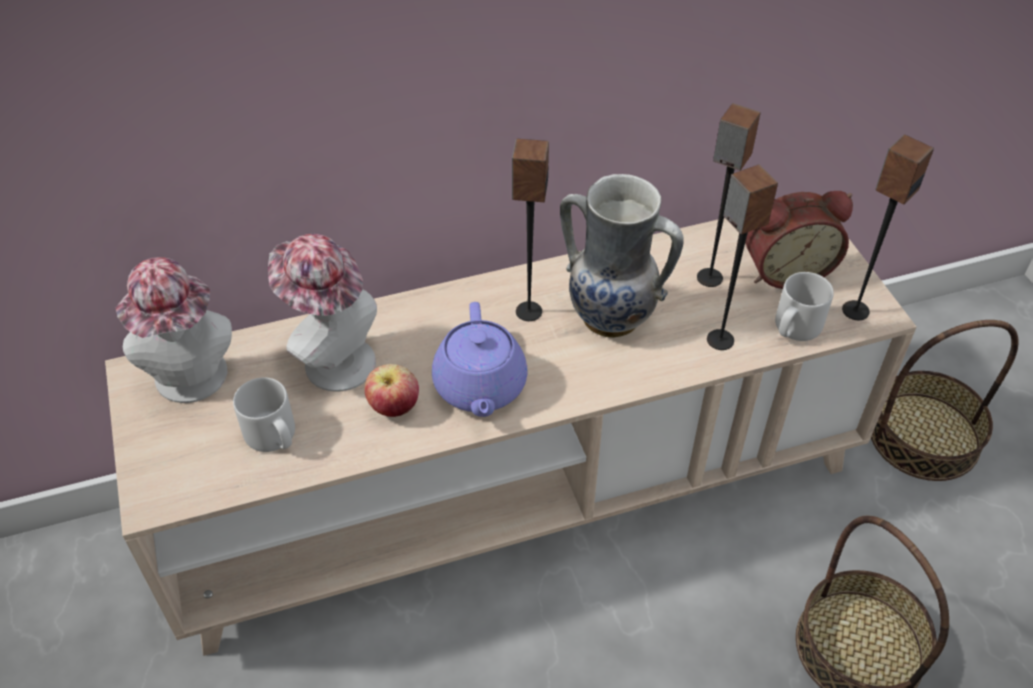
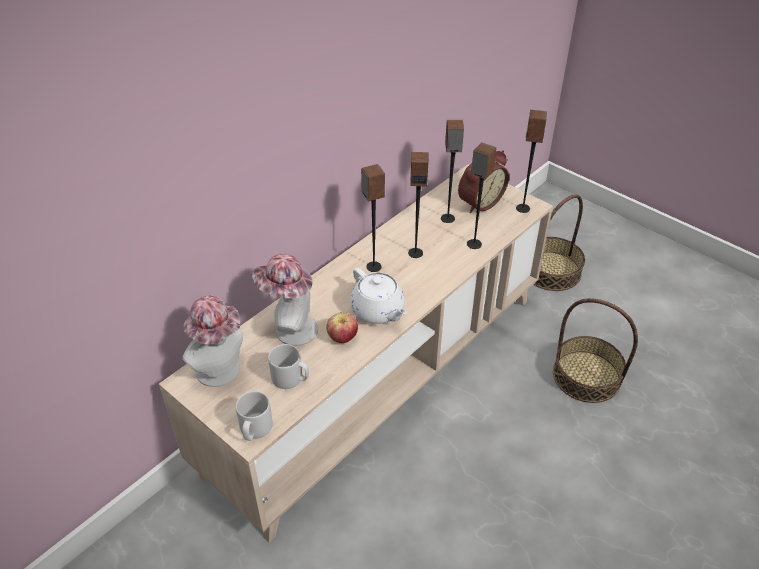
camera: 30 degrees left, 5 degrees down
(480, 387) = (378, 311): purple teapot -> white teapot
(612, 315) = (415, 253): vase -> speaker
(794, 328) = (502, 226): grey mug -> grey mug (254, 429)

